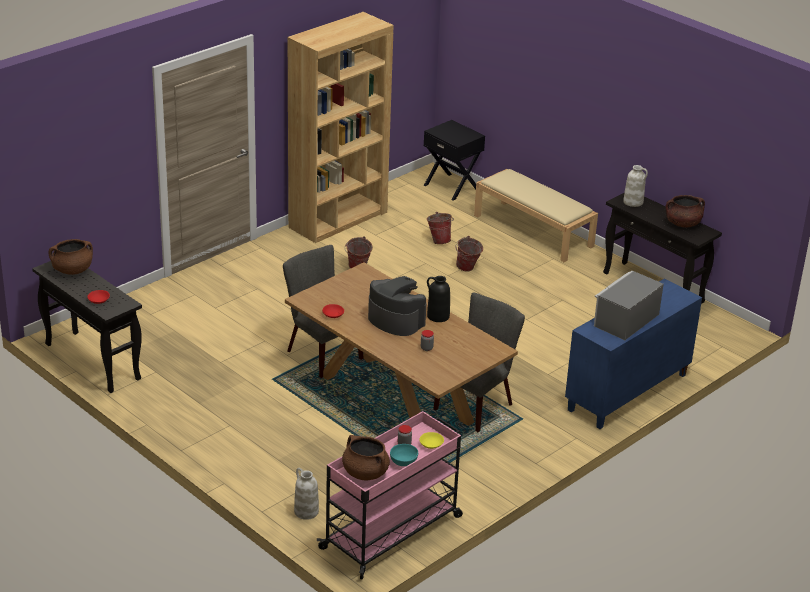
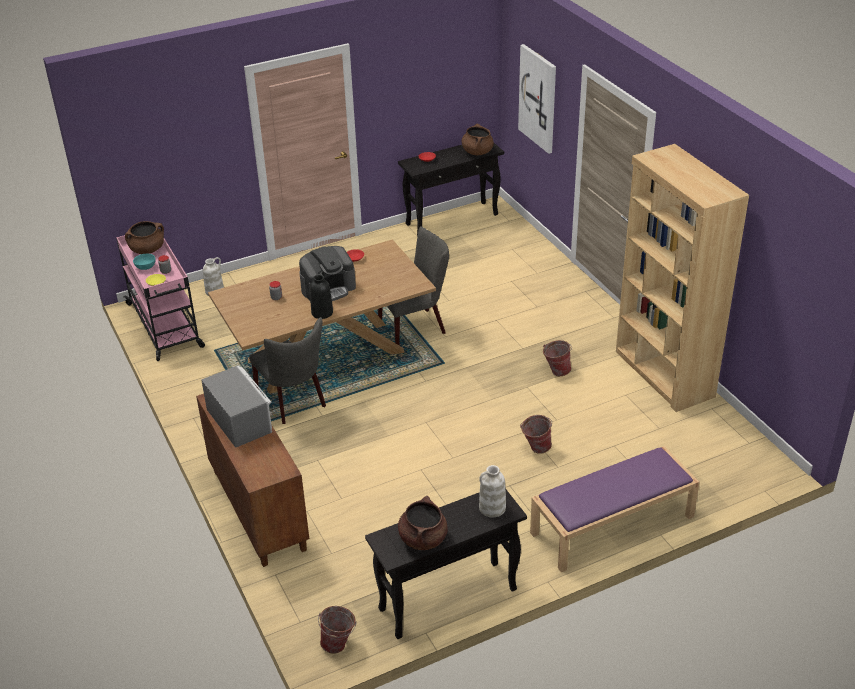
camera: 110 degrees right, 5 degrees up
(87, 159) = (538, 98): none -> picture
(439, 240) = (604, 439): bucket -> bucket (339, 644)
(452, 186) = (737, 478): black nightstand -> none
(534, 231) = (611, 525): beige bench -> purple bench
(627, 393) = (257, 509): blue cabinet -> brown cabinet

